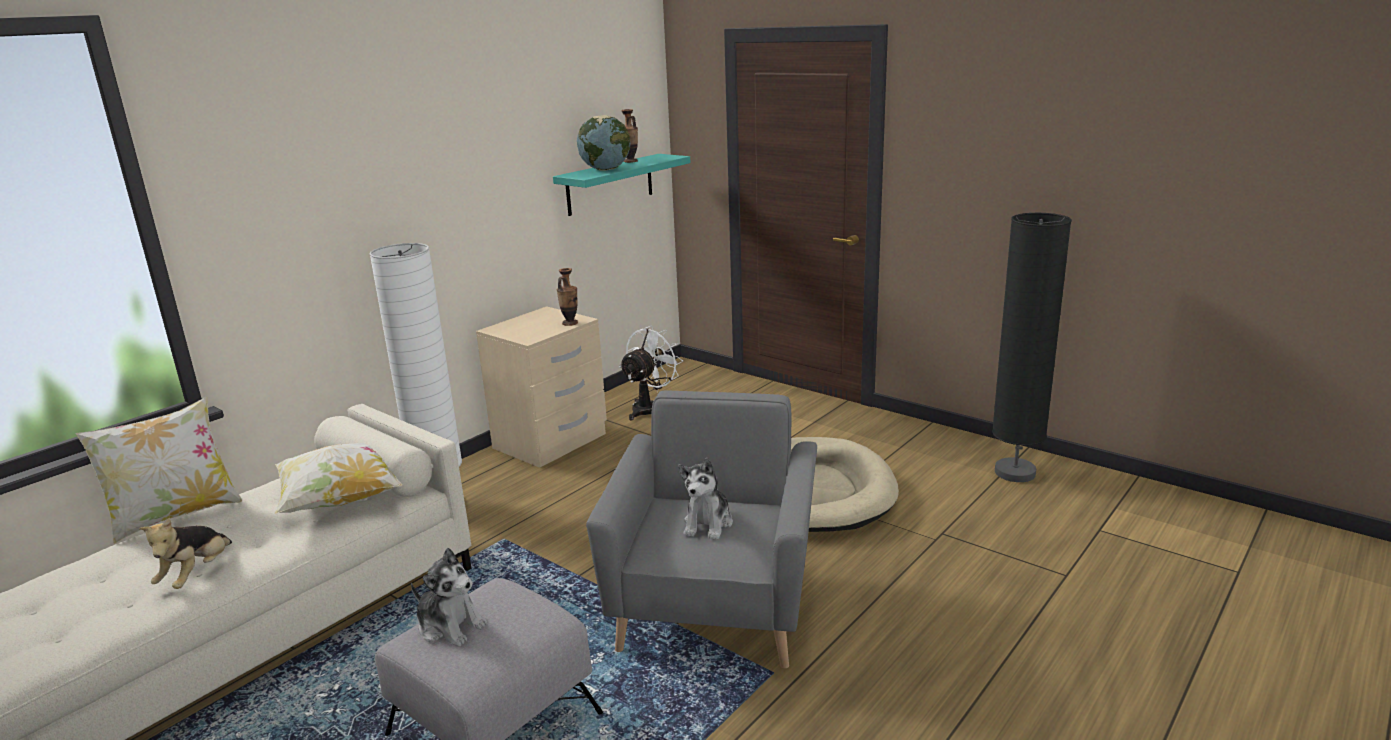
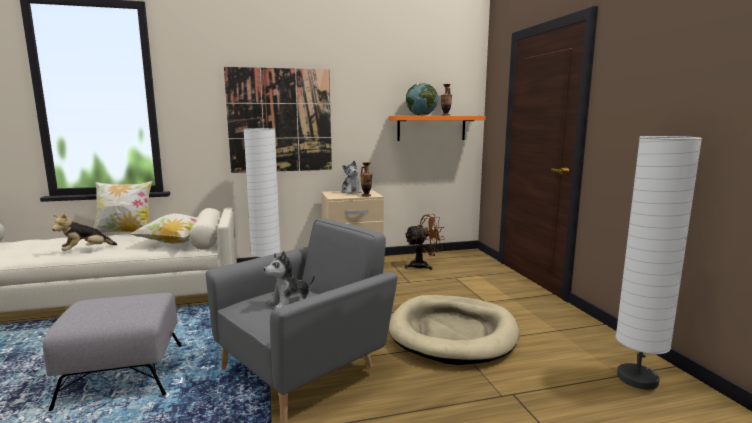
camera: 35 degrees right, 10 degrees down
(393, 220) = (280, 120): none -> picture
(450, 626) = (107, 301): plush toy -> plush toy (351, 192)
(610, 184) = (431, 128): turquoise shelf -> orange shelf
(650, 408) = (423, 266): white fan -> brown fan
(1015, 473) = (637, 379): black floor lamp -> white floor lamp

